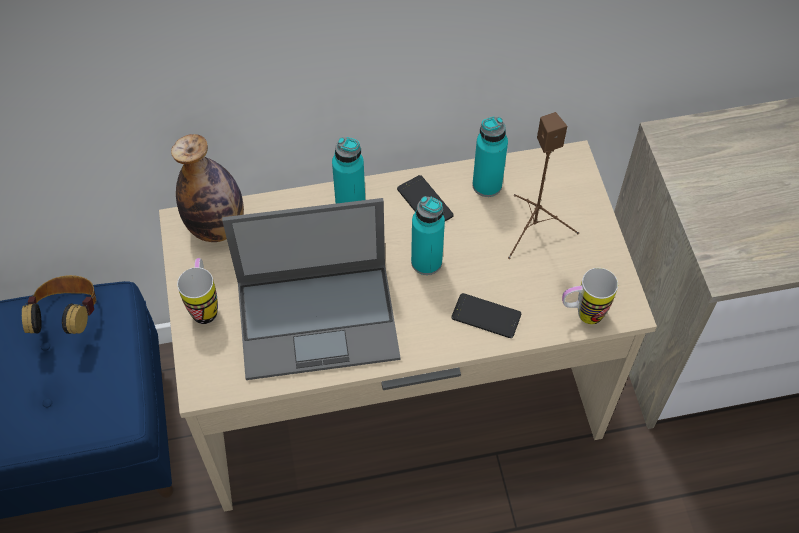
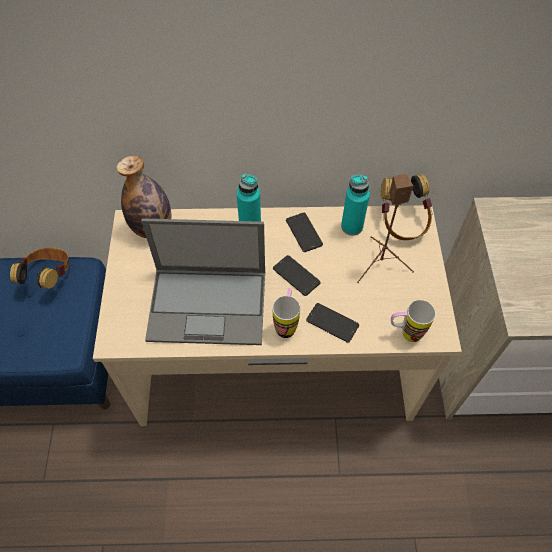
camera: 10 degrees right, 0 degrees up
(205, 305) = (130, 282): mug -> mug (286, 323)
(426, 262) = (296, 276): turquoise bottle -> phone
(553, 169) = (402, 222): none -> headphones

